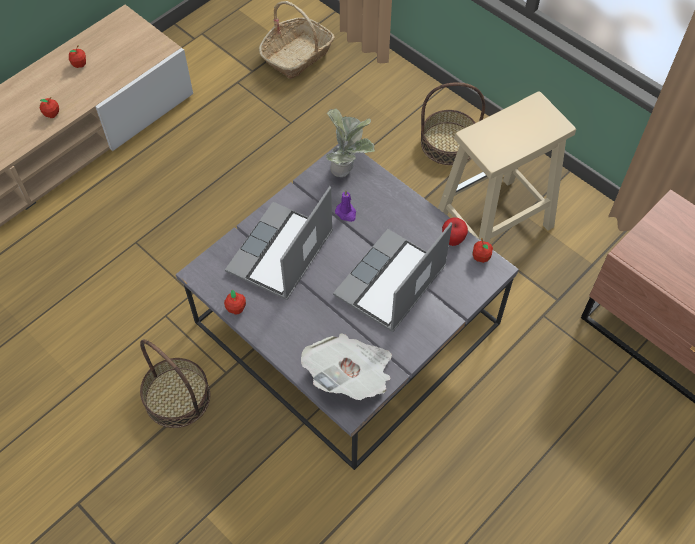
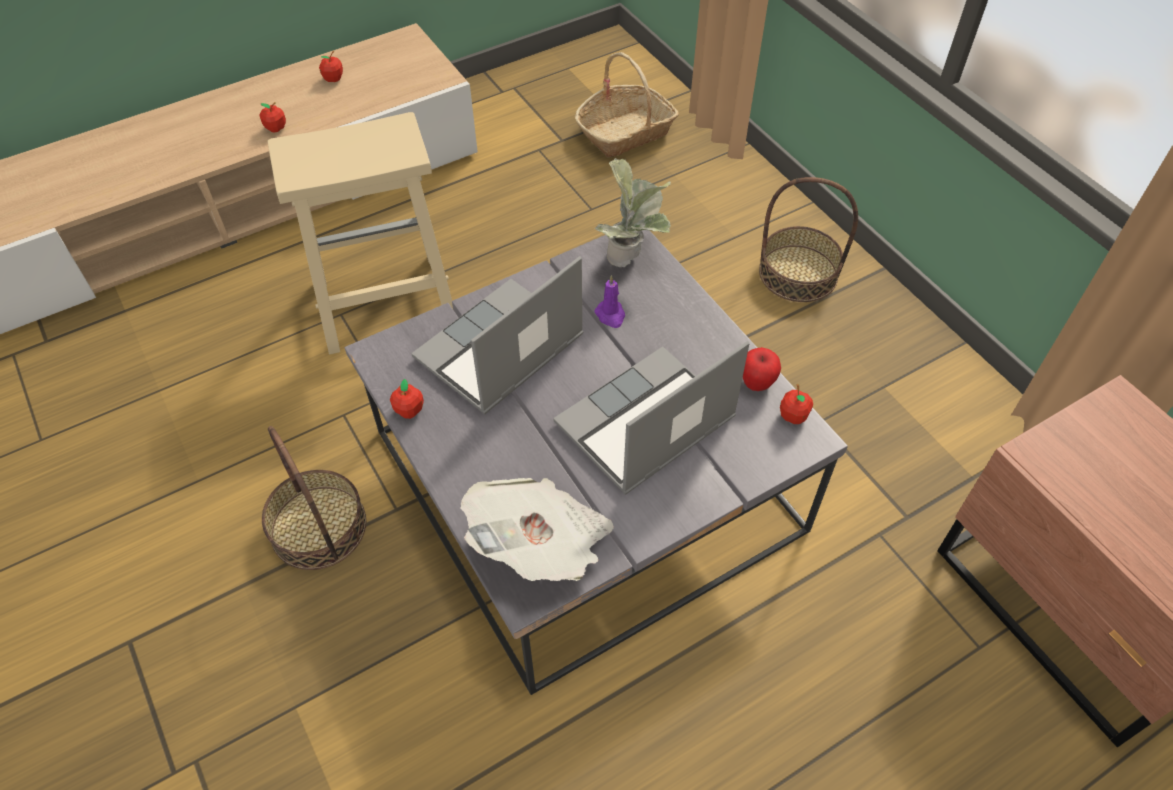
camera: 15 degrees right, 5 degrees down
(493, 223) = (835, 389): beige stool -> beige stool (383, 304)

